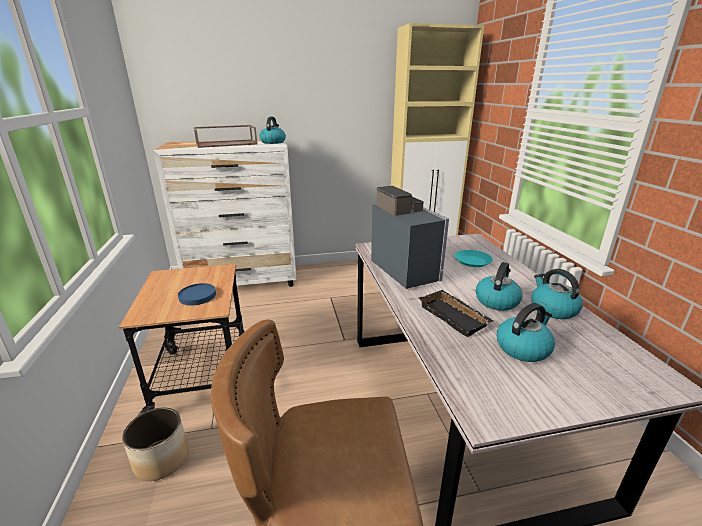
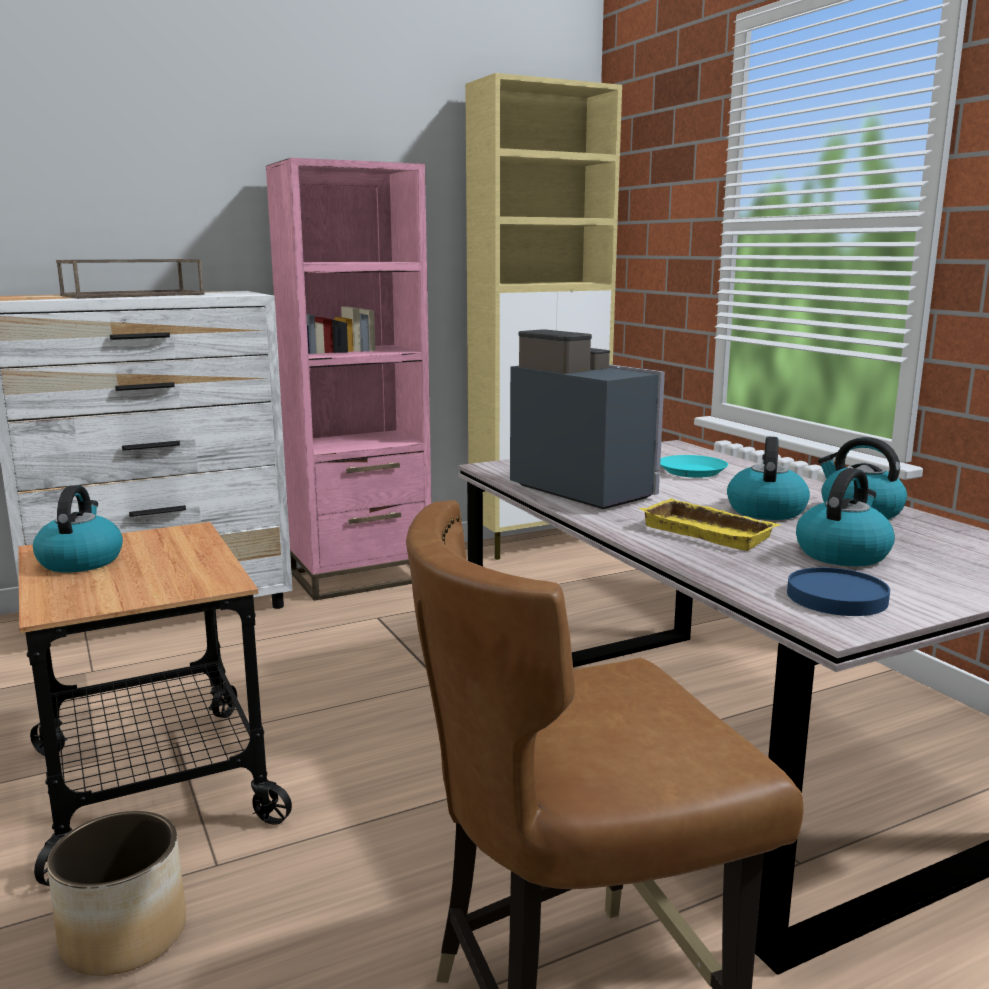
camera: 15 degrees left, 10 degrees down
(198, 296) = (166, 570): blue plate -> blue plate (837, 597)
(273, 142) = (233, 292): kettle -> kettle (81, 561)
(332, 272) = (361, 576): none -> pink bookcase
(455, 316) = (710, 532): black tray -> yellow tray

